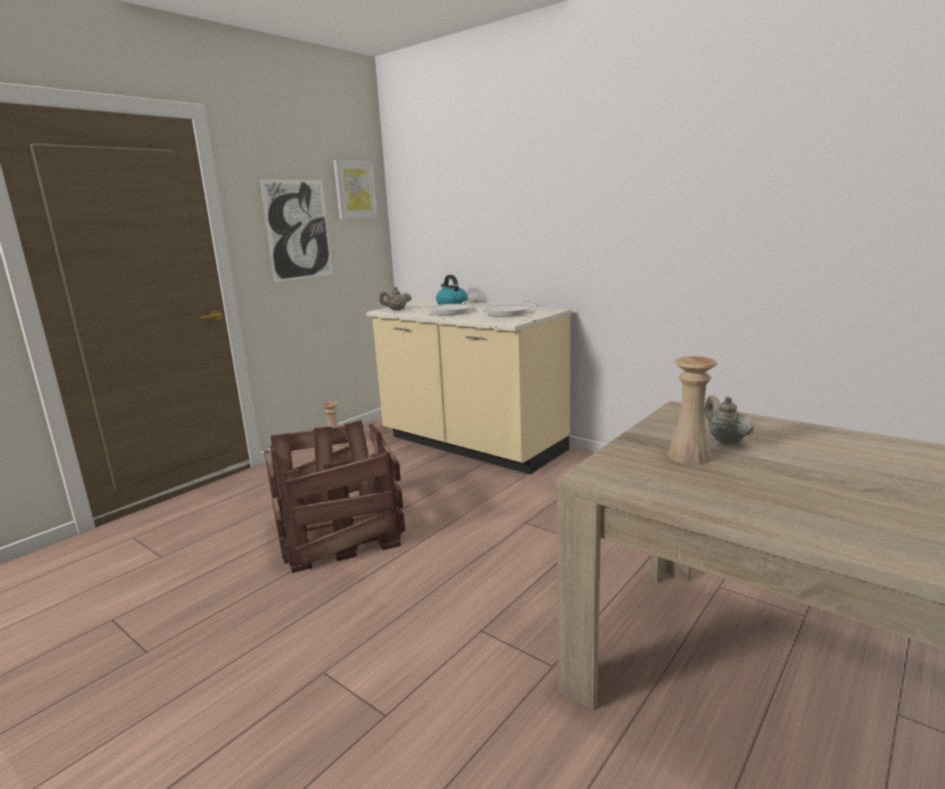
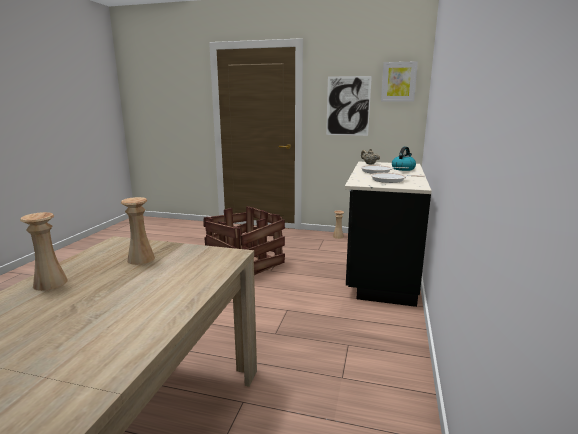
camera: 65 degrees right, 0 degrees up
(471, 445) = (380, 271): beige counter -> black counter
(725, 440) = (168, 267): beige teapot -> none
(789, 513) = (50, 283): none -> beige vase

